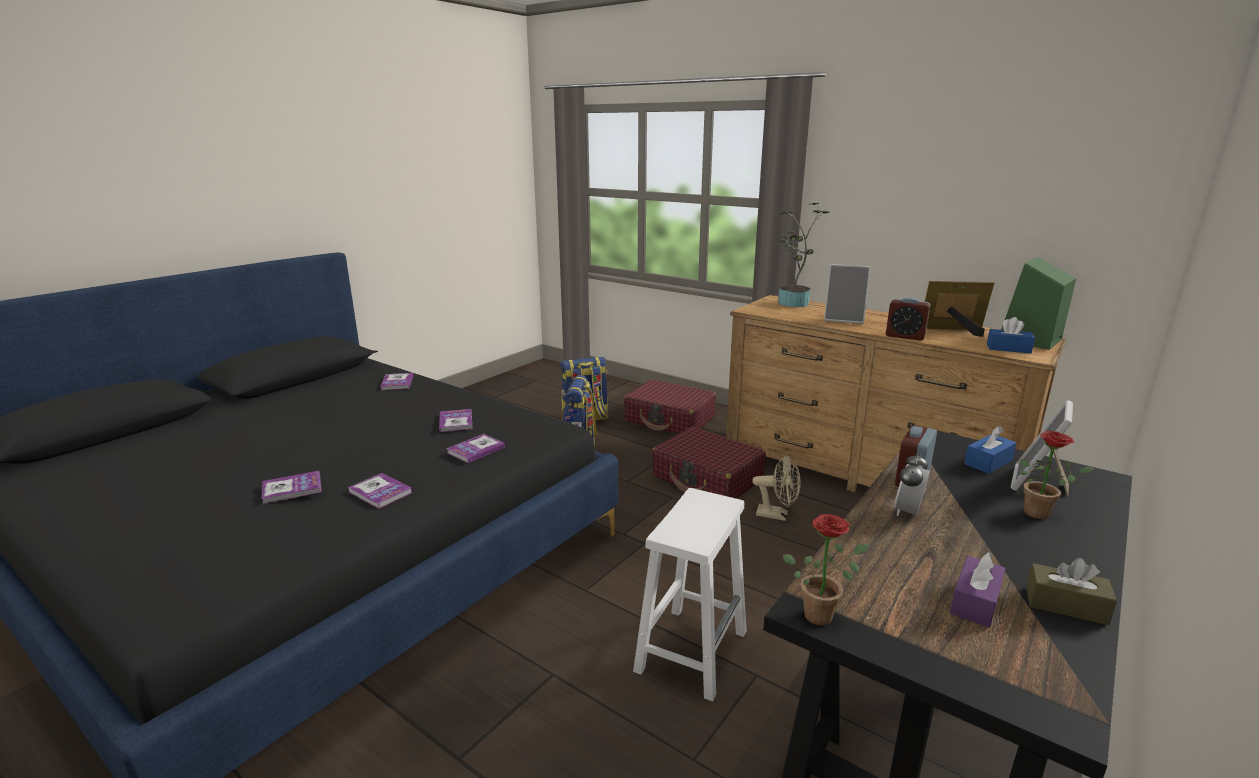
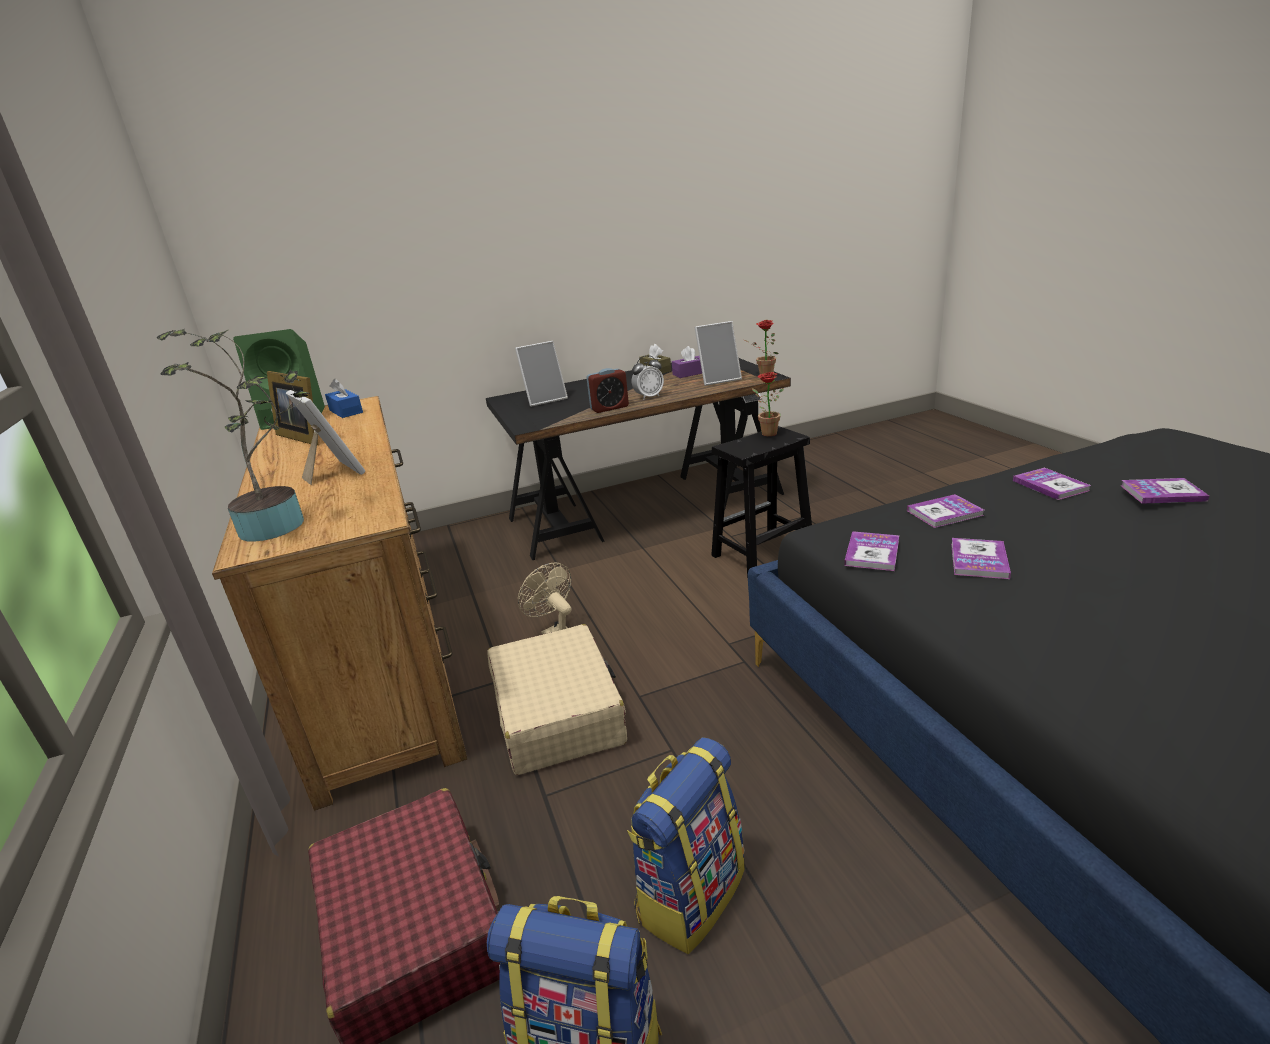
camera: 145 degrees left, 5 degrees up
(397, 383) = (1162, 720): book -> book (872, 553)
(692, 649) = (761, 555): white stool -> black stool
(708, 478) = (558, 713): red suitcase -> beige suitcase
(884, 584) = (718, 379): none -> picture frame
(905, 336) = (370, 436): alarm clock -> none
(988, 462) = (539, 410): blue tissue box -> none
(1041, 514) = (582, 390): potted plant -> potted plant (766, 433)

